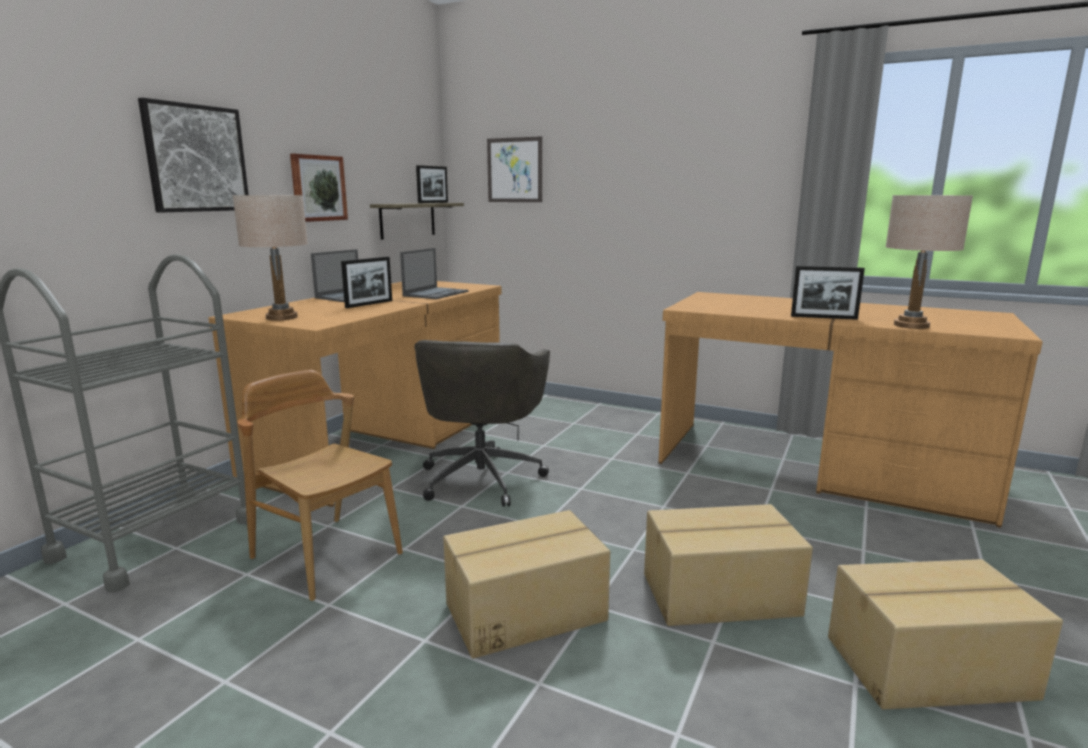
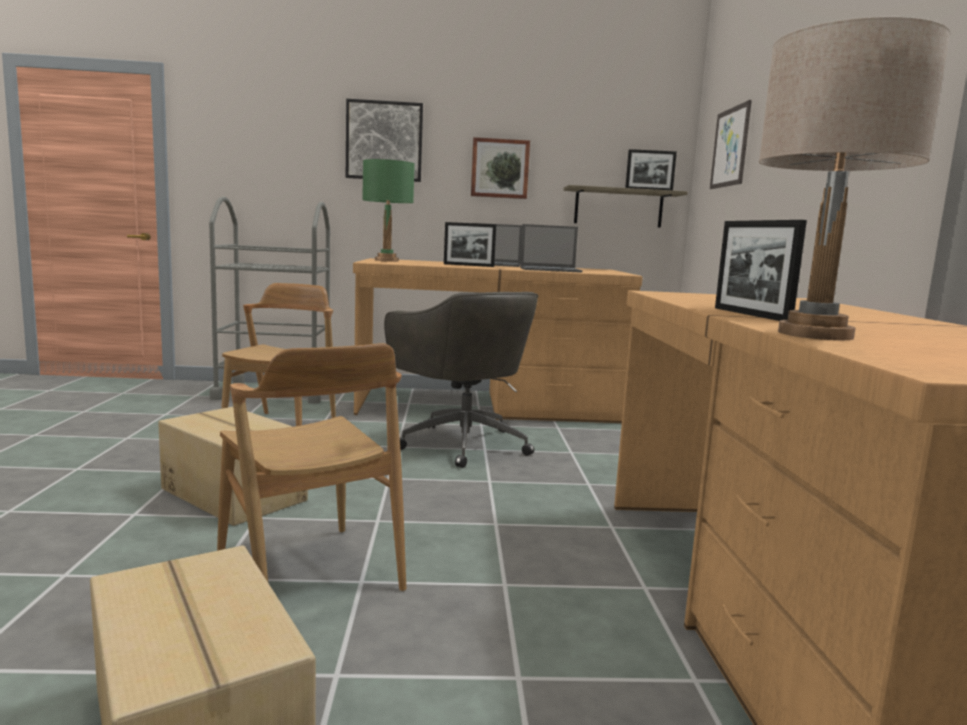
camera: 60 degrees right, 5 degrees down
(281, 317) = (386, 260): beige table lamp -> green table lamp
(482, 477) = (461, 443): grey office chair -> grey office chair turned 105 degrees counterclockwise
(721, 595) = (309, 574): cardboard box -> brown chair

